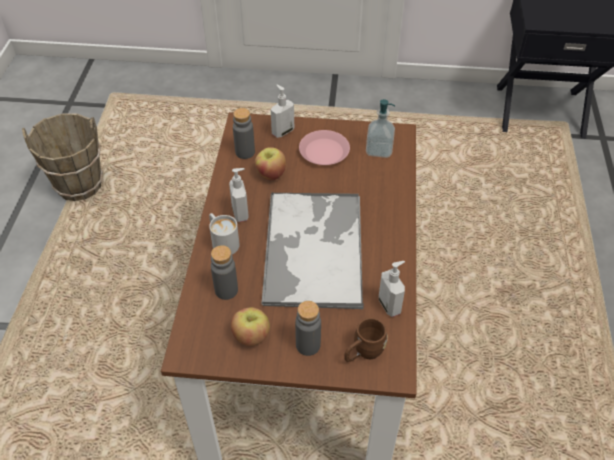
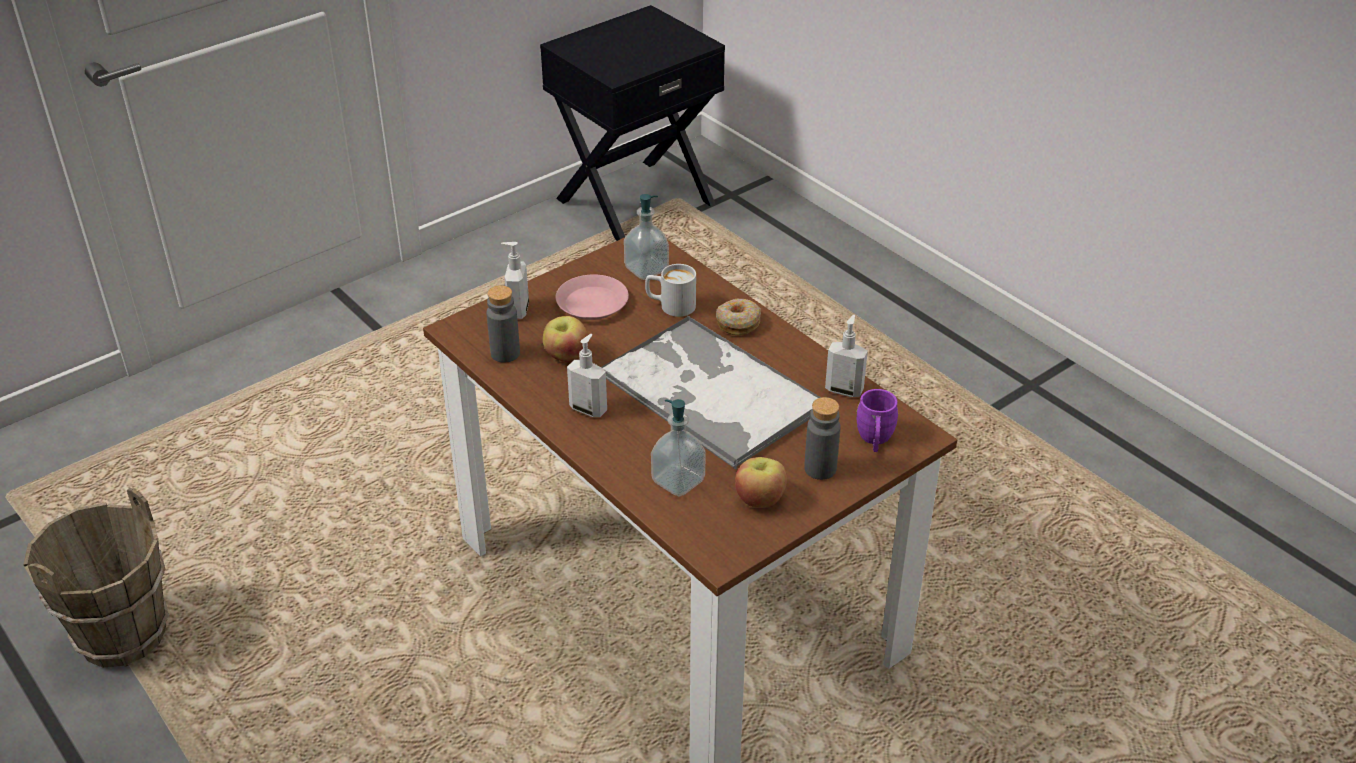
camera: 45 degrees left, 10 degrees down
(222, 241) = (609, 445): white mug -> white mug (670, 306)
(226, 290) = (678, 481): grey bottle -> soap dispenser
(363, 353) = (874, 440): brown mug -> purple mug
(385, 217) = (738, 323): none -> donut

